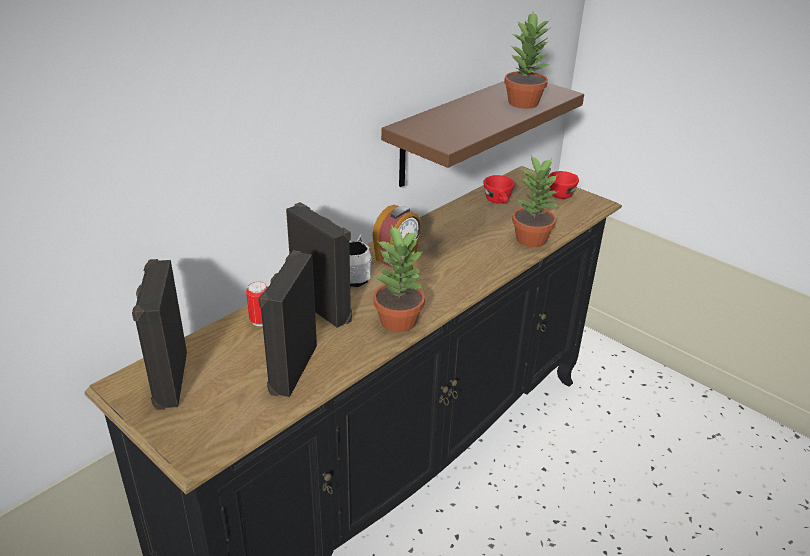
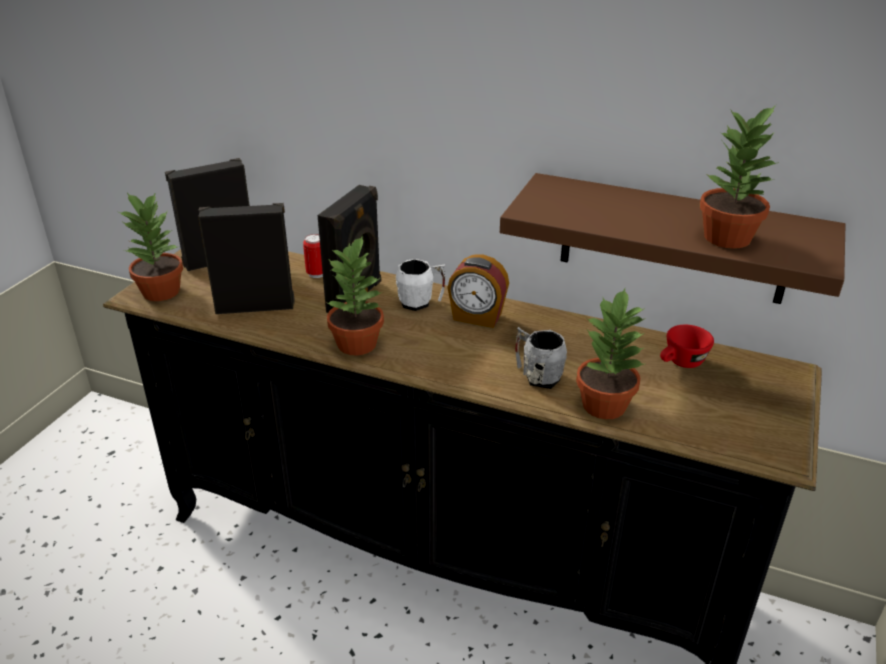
camera: 70 degrees right, 0 degrees up
(205, 433) = (161, 291): none -> potted plant
(487, 253) = (537, 376): none -> grey mug
(562, 193) = (772, 415): red cup -> none

